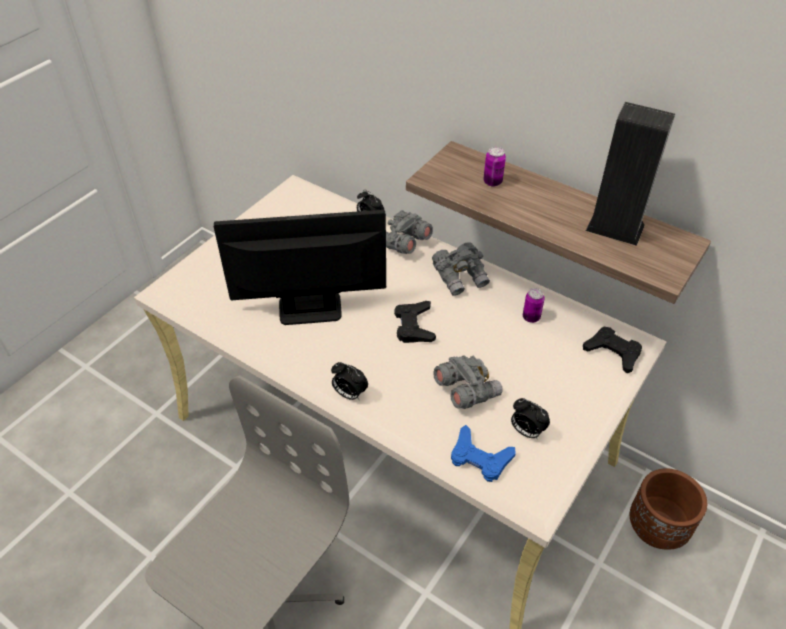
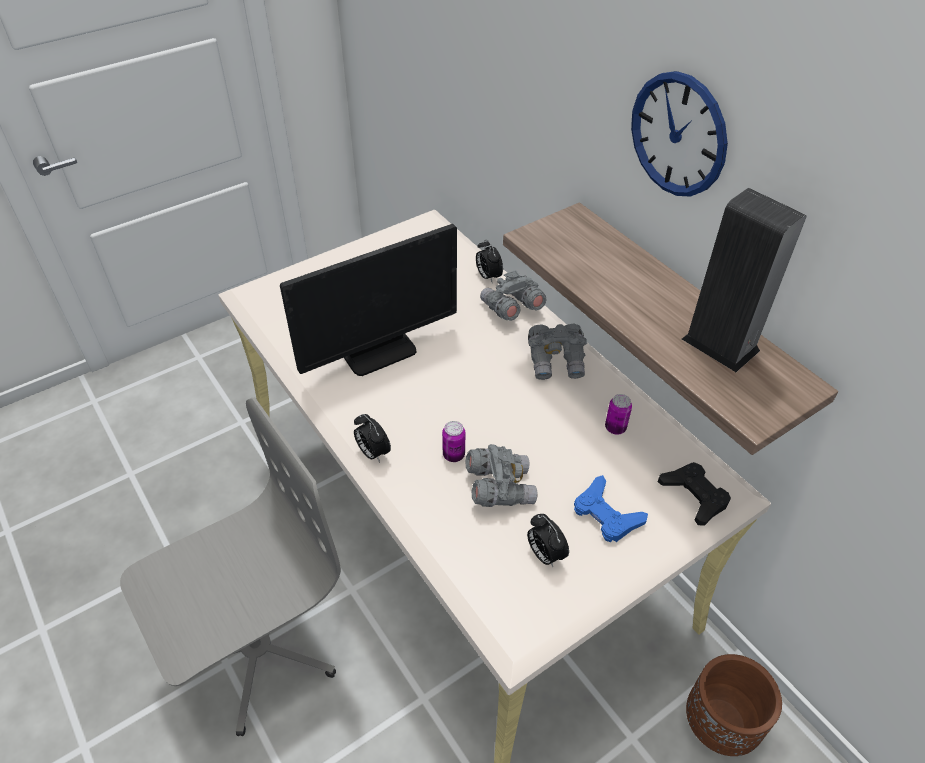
camera: 20 degrees right, 0 degrees up
(310, 308) = (378, 351): monitor -> monitor turned 135 degrees clockwise
(414, 326) = (478, 400): black game controller -> none
(479, 458) = (476, 567): blue game controller -> blue game controller (606, 514)
(492, 182) = (600, 257): can -> can (453, 455)
(544, 70) = (678, 135): none -> wall clock

